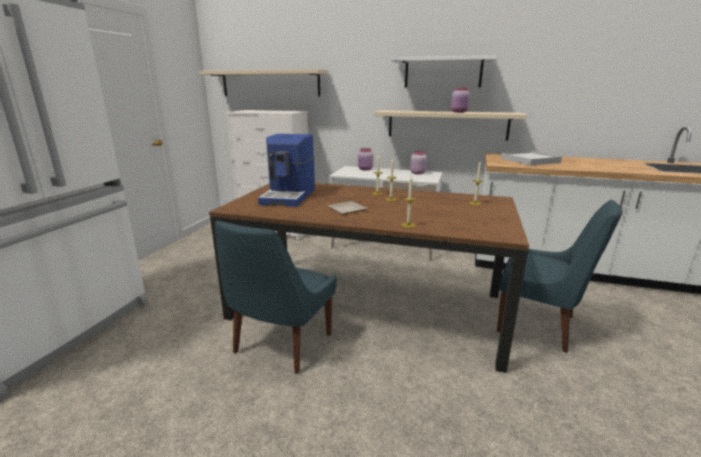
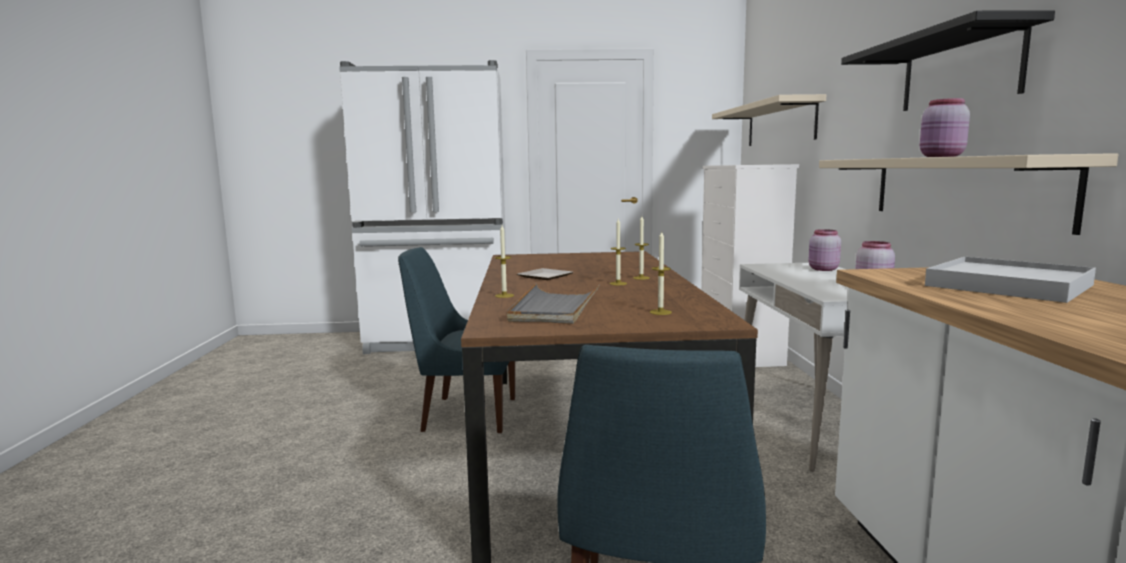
camera: 70 degrees right, 10 degrees down
(289, 196) = (575, 260): coffee machine -> none
(442, 73) = (959, 70): white shelf -> black shelf
(455, 219) = (554, 308): none -> grey tray

